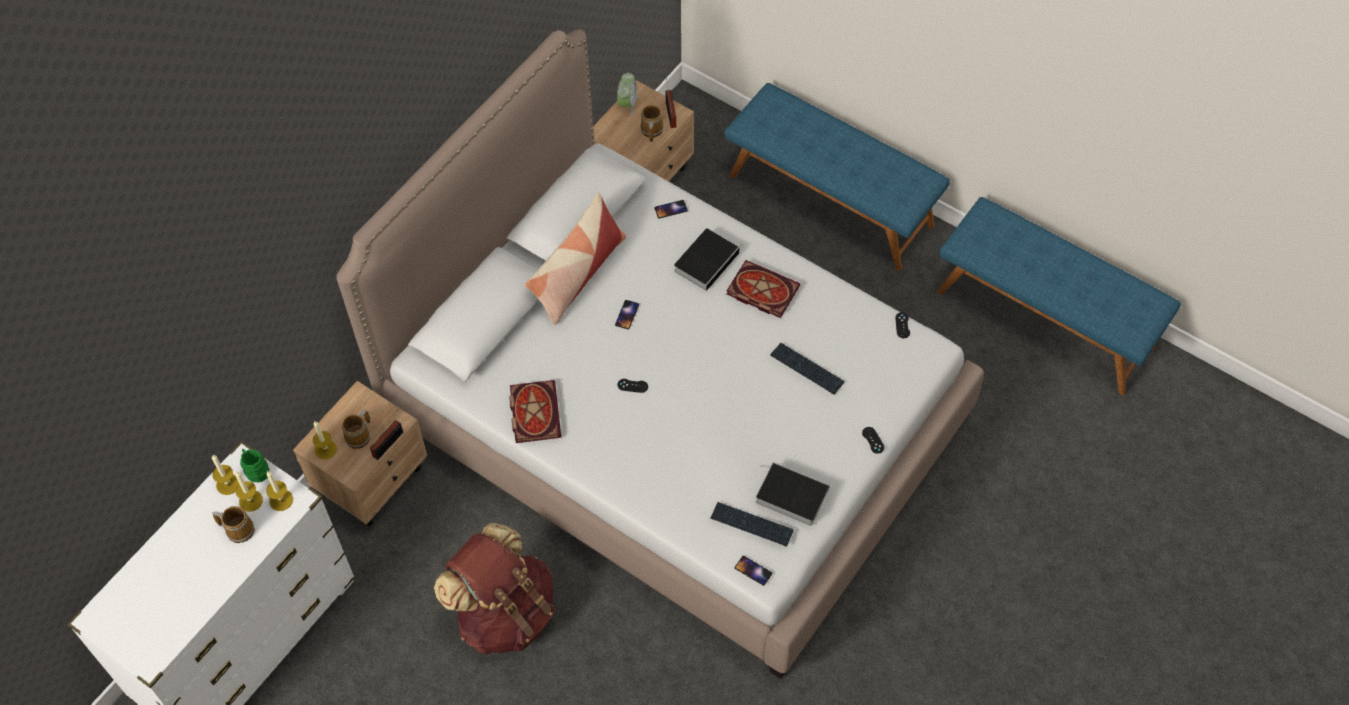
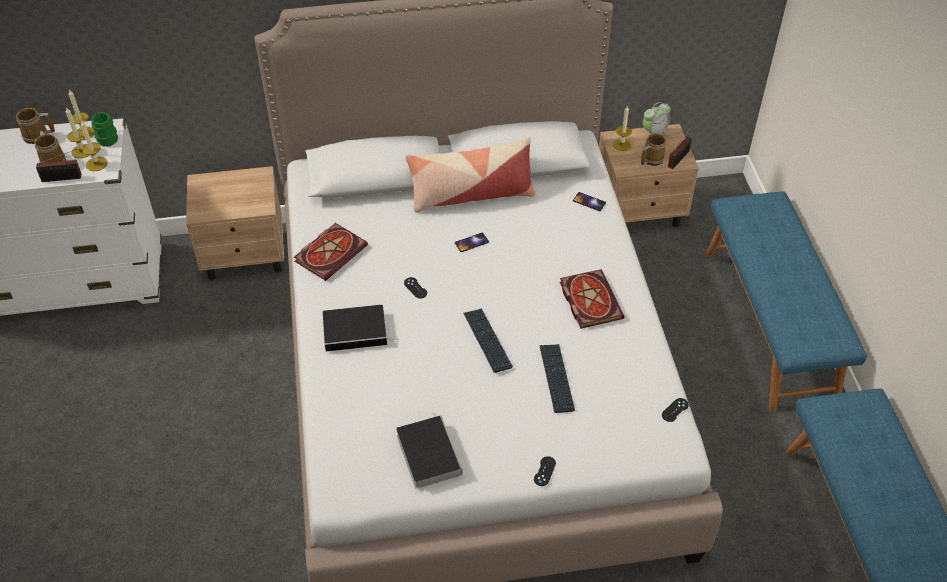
camera: 45 degrees right, 10 degrees down
(325, 449) = (203, 189): candle -> candle (622, 145)
(359, 436) = (231, 197): mug -> mug (37, 136)
(390, 443) = (242, 214): radio -> radio (64, 178)
(504, 613) = (213, 399): brown backpack -> none
(707, 260) = (574, 251): book -> book (357, 330)
(751, 525) = (373, 447): keyboard -> keyboard (487, 341)
(753, 571) = (333, 481): phone -> none

